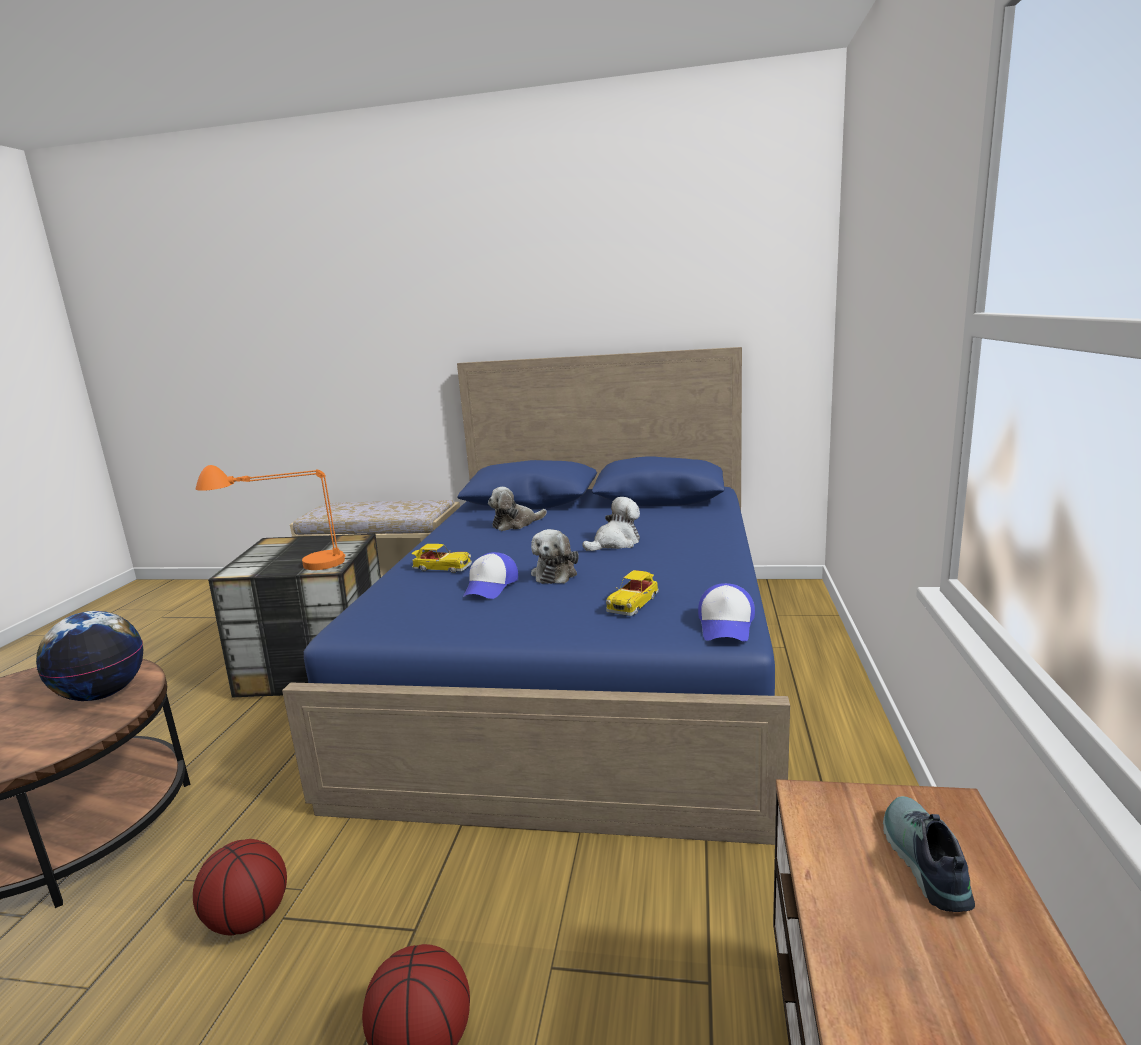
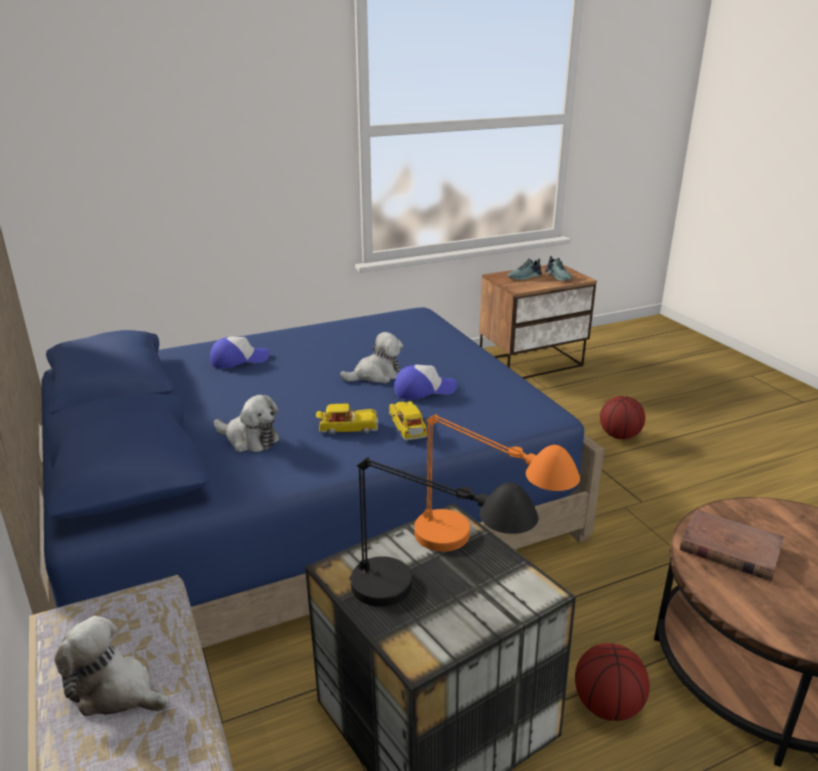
camera: 125 degrees left, 10 degrees up
(103, 694) = (729, 549): globe -> brown book
(249, 919) = (658, 511): basketball -> basketball (607, 705)
(289, 549) = (429, 605): none -> black table lamp
(615, 543) = (288, 372): plush toy -> plush toy (115, 691)
(634, 603) = (403, 339): toy car -> toy car (347, 428)
(726, 625) = (408, 314): cap -> cap (239, 360)
(907, 954) = (559, 276): none -> shoe

